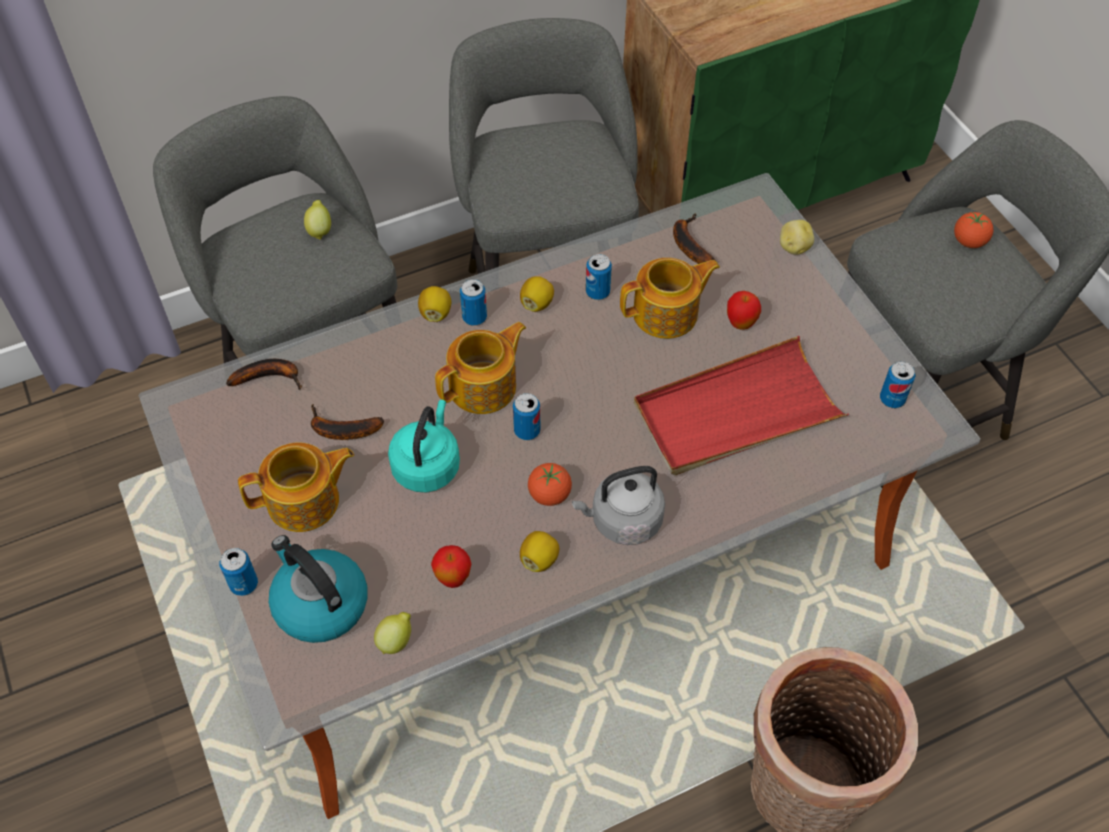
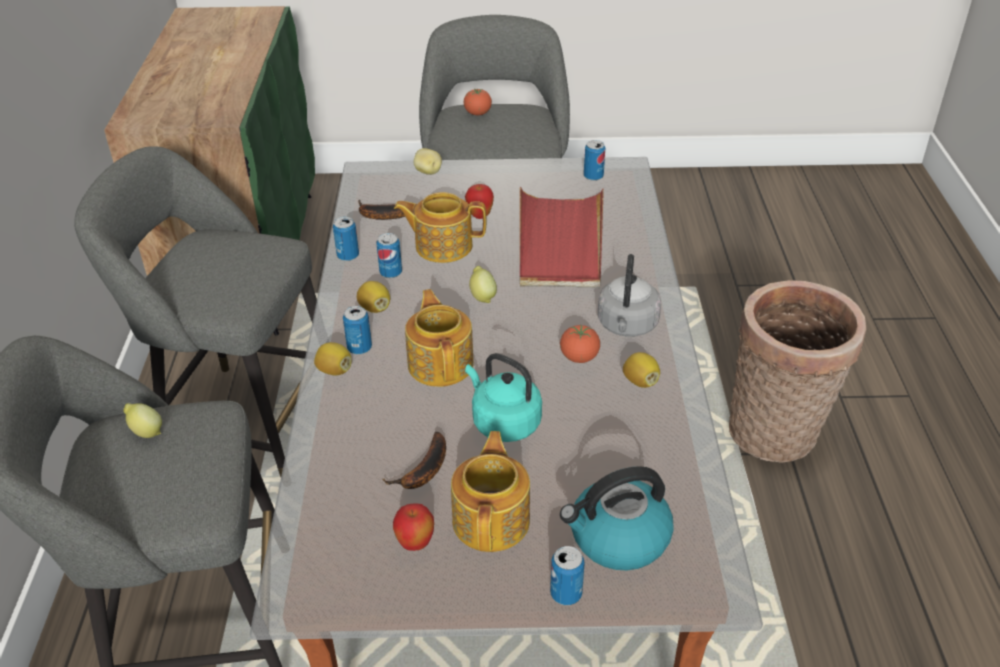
camera: 65 degrees left, 15 degrees down
(270, 377) = (317, 509): banana -> none
(396, 640) = (682, 493): lemon -> lemon (482, 296)
(453, 578) = (634, 438): apple -> apple (415, 544)
(527, 431) = (506, 352): can -> can (348, 256)
(667, 314) = (442, 245): teapot -> teapot turned 90 degrees counterclockwise

